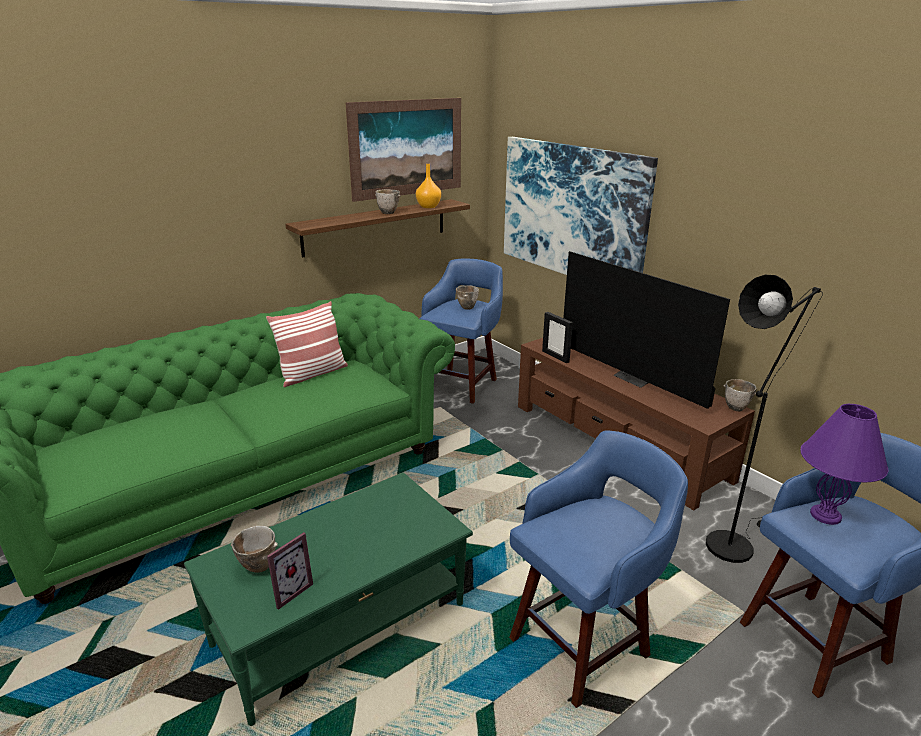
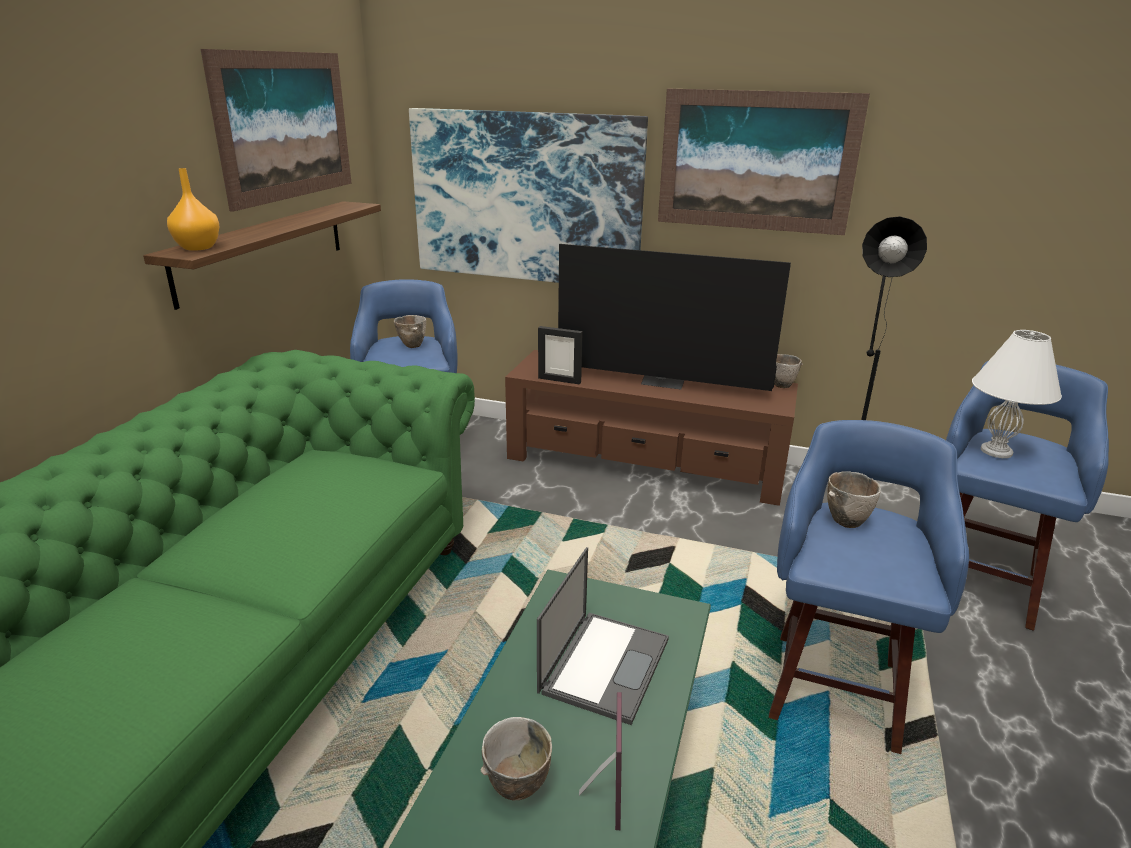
camera: 35 degrees left, 0 degrees up
(312, 374) = (285, 484): pillow -> none
(369, 533) = (605, 664): none -> laptop
(389, 213) = (290, 224): bowl -> bowl (848, 521)
(428, 207) = (332, 212): orange vase -> orange vase (198, 248)
(736, 205) = (756, 161): none -> picture
(826, 516) = (997, 451): purple table lamp -> white table lamp

